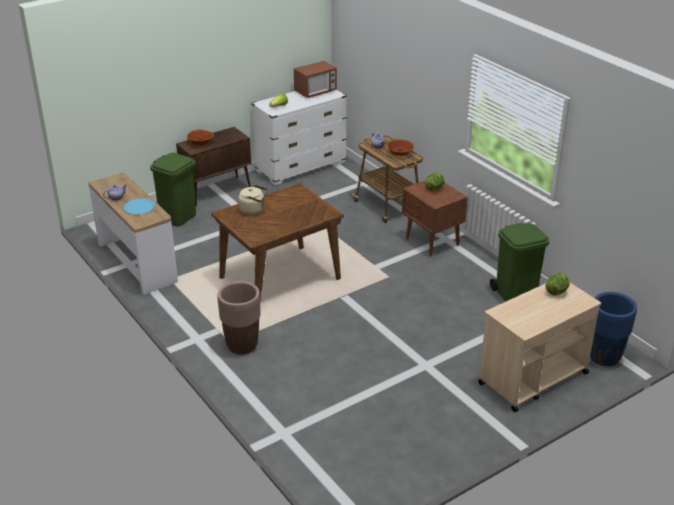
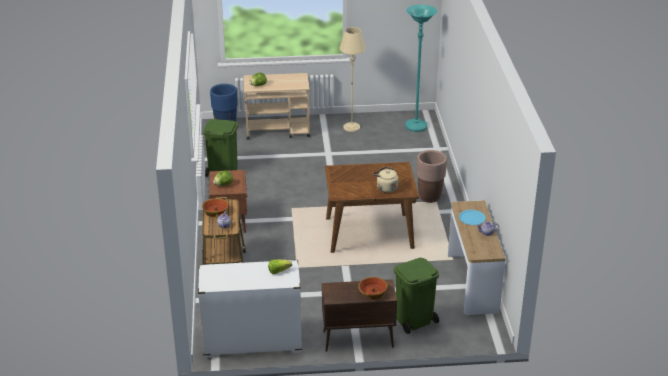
camera: 150 degrees left, 0 degrees up
(315, 92) = (223, 280): microwave -> none
(347, 468) = (416, 127): none -> turquoise floor lamp
(441, 425) = (351, 127): none -> beige floor lamp

